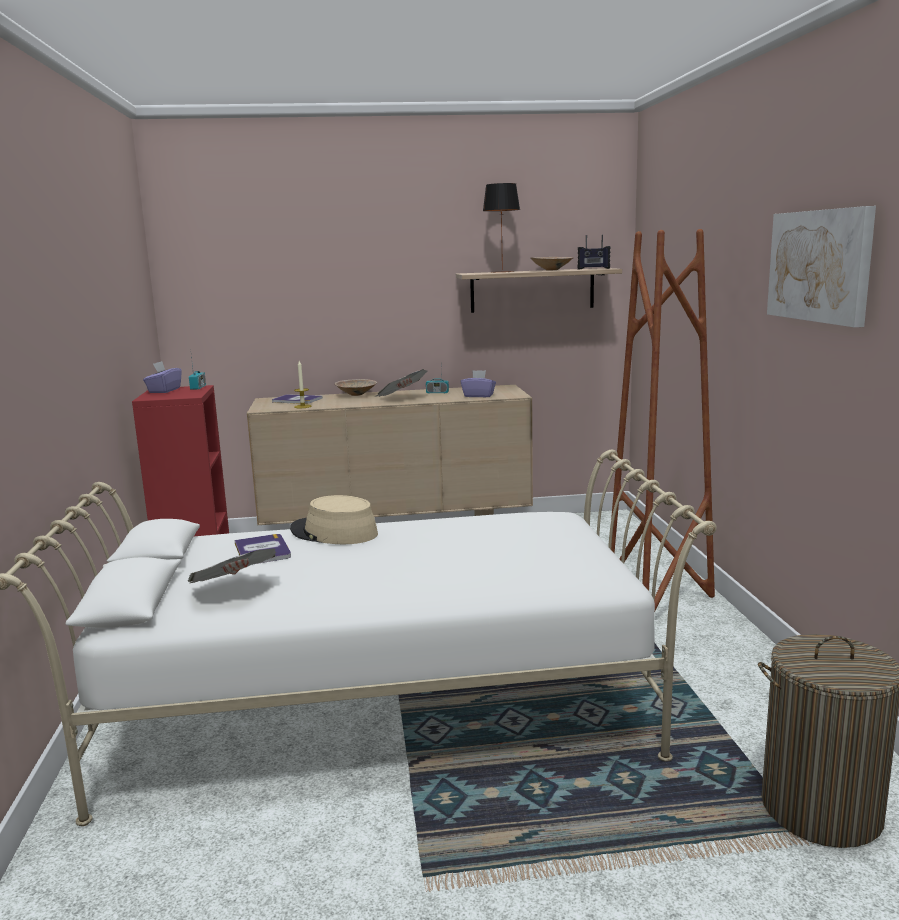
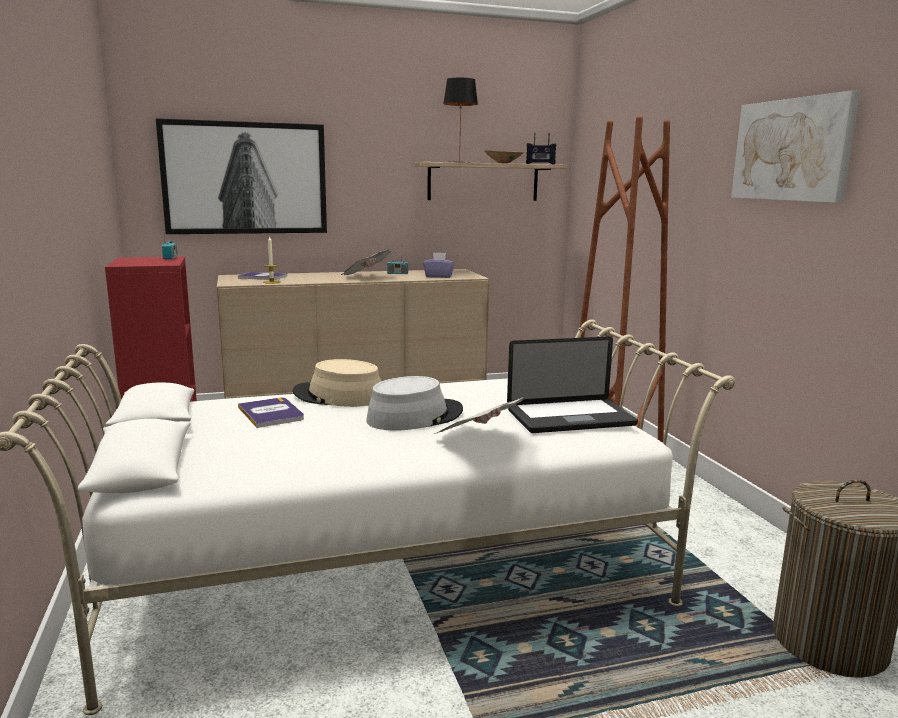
camera: 10 degrees left, 0 degrees up
(164, 390) = (135, 259): purple tissue box -> none
(234, 589) = (256, 451): newspaper -> newspaper (479, 439)
(280, 299) = (245, 178): none -> picture
(356, 395) = (320, 274): beige bowl -> none
(398, 556) = (415, 416): none -> grey hat
(555, 560) = (570, 418): none -> laptop

